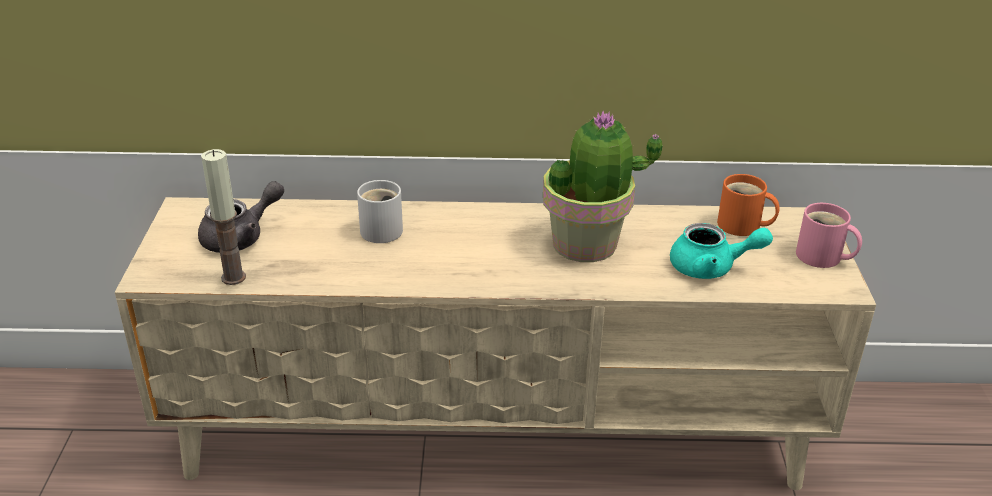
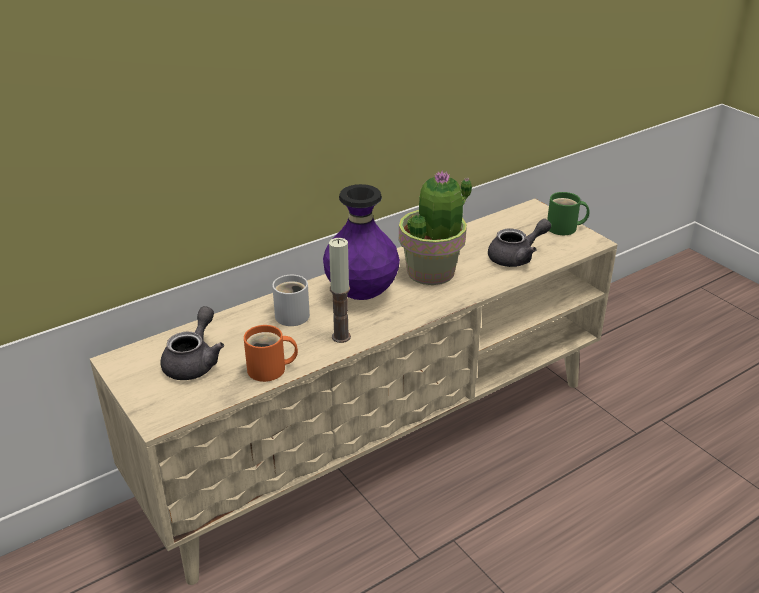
camera: 35 degrees left, 0 degrees up
(233, 277) = (226, 391): candle -> candle (341, 337)
(478, 238) = (361, 294): none -> purple vase
(711, 268) = (516, 257): turquoise teapot -> grey teapot
(742, 226) = (504, 226): orange mug -> orange mug (270, 370)
(822, 258) = (564, 228): pink mug -> green mug

